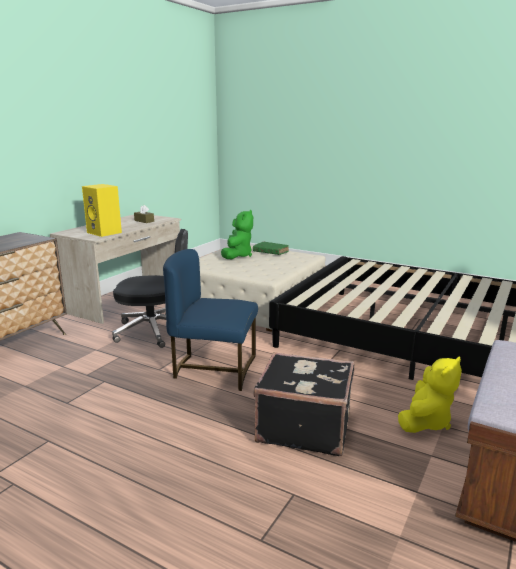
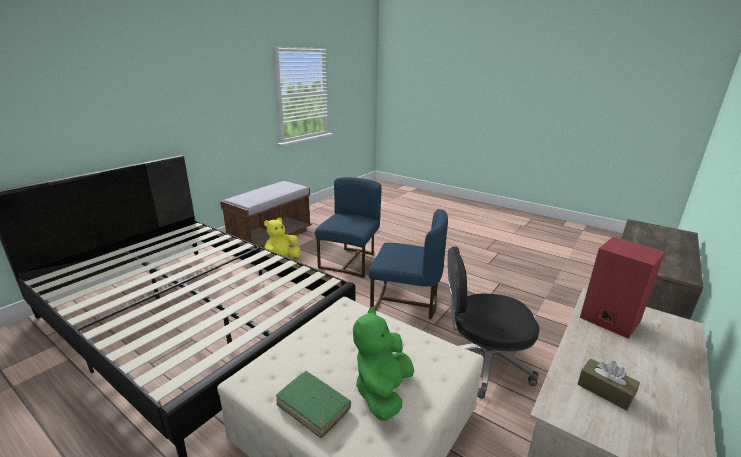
camera: 175 degrees left, 5 degrees up
(105, 232) = (608, 319): yellow speaker -> red speaker
(304, 426) = (350, 261): black suitcase -> blue chair

